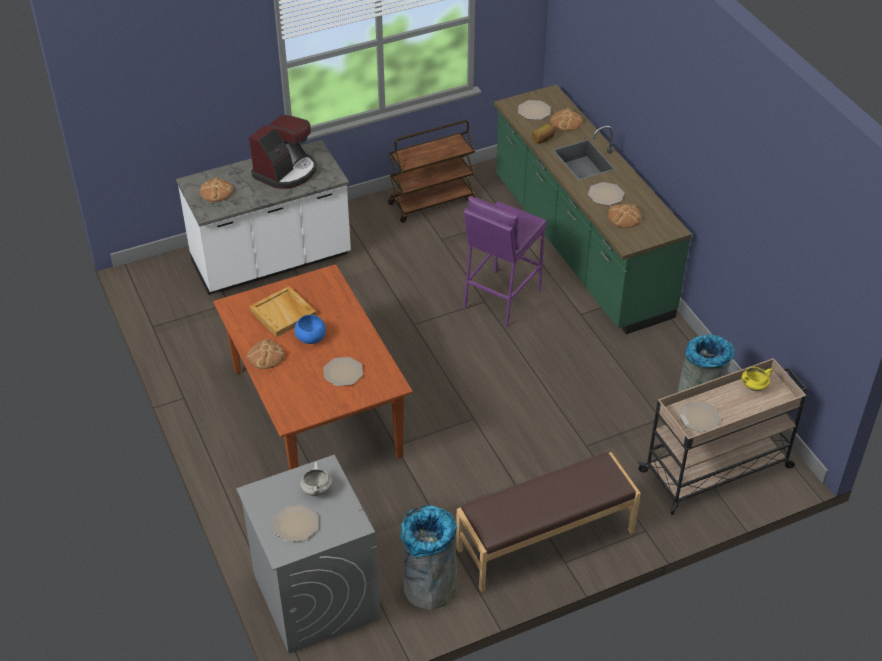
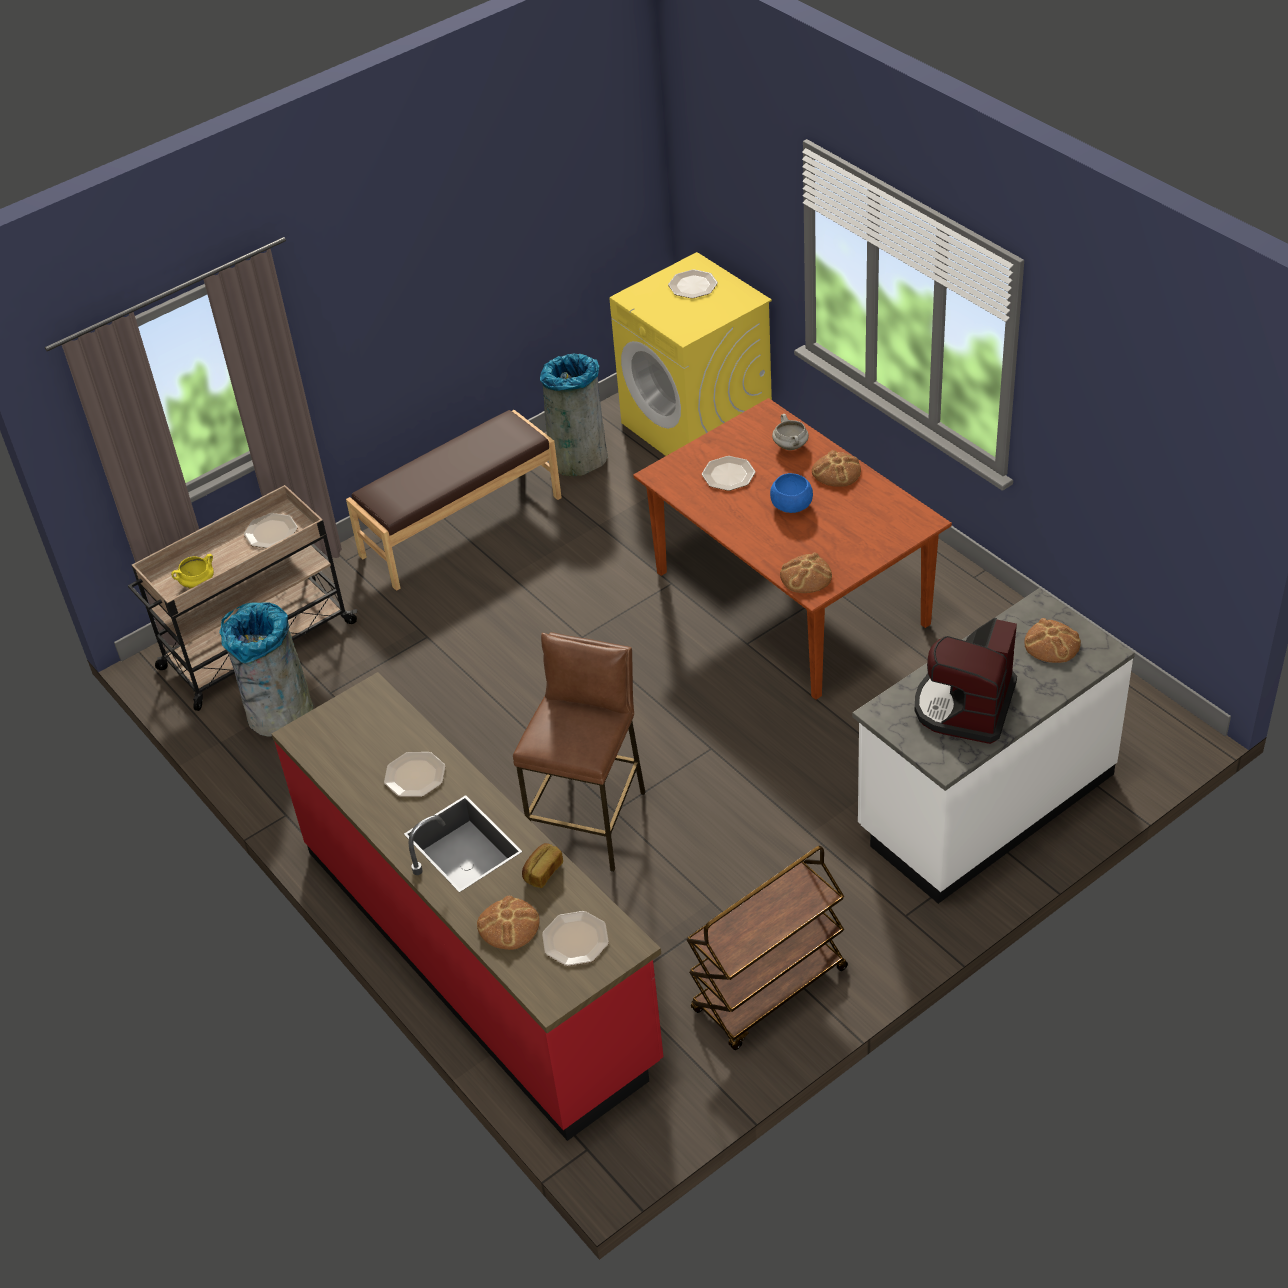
camera: 170 degrees right, 0 degrees up
(283, 313) = (845, 526): beige tray -> none
(315, 595) = (697, 426): grey washing machine -> yellow washing machine
(316, 489) = (686, 315): white cooking pot -> white cooking pot (791, 446)
(500, 298) = (591, 822): purple stool -> brown stool
(579, 247) = (479, 954): green counter -> red counter
(624, 217) = (380, 739): bread -> bread (806, 576)

